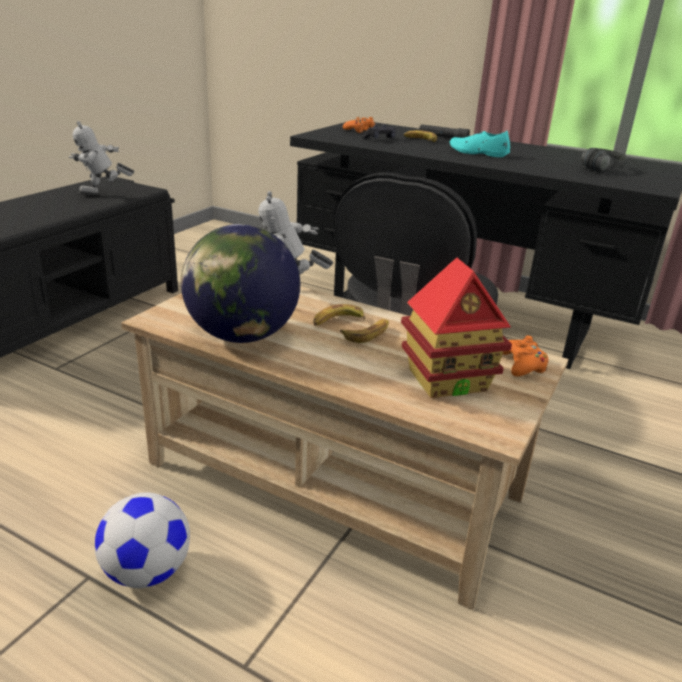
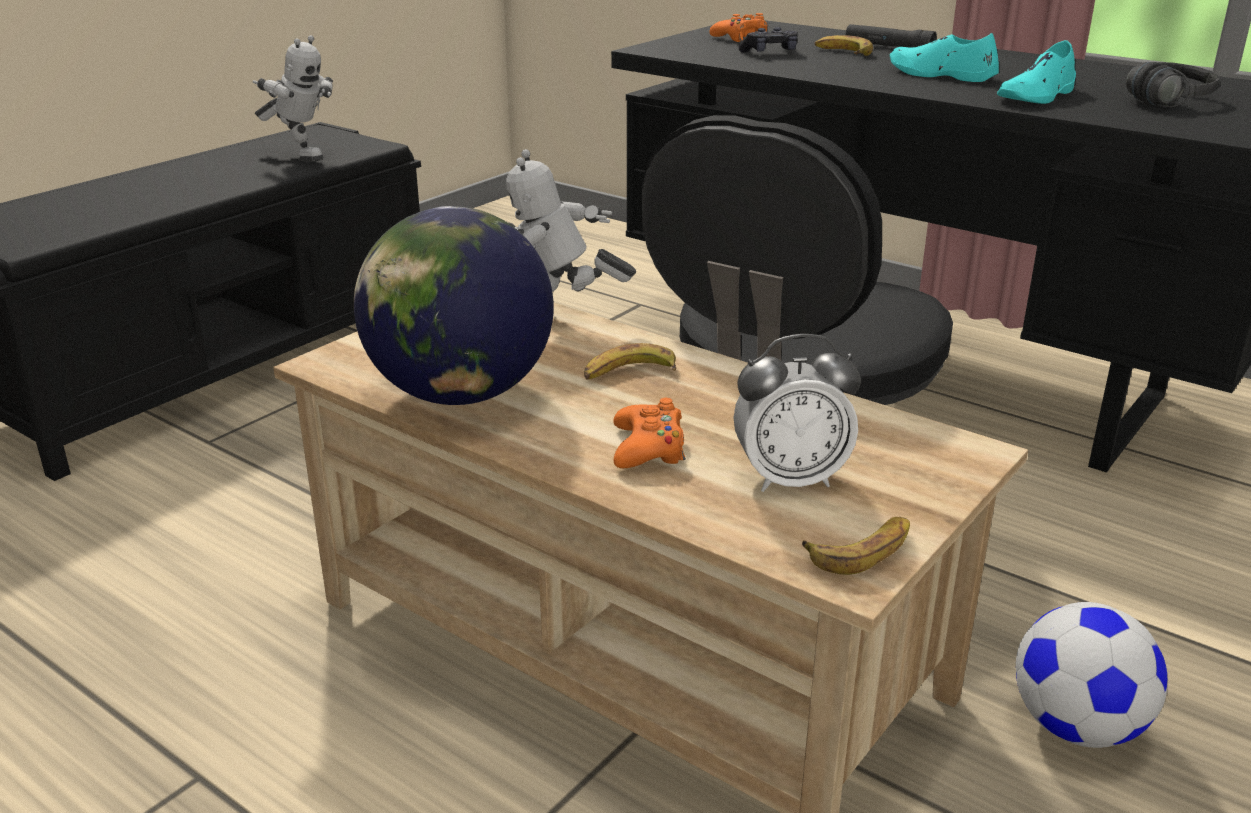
camera: 10 degrees right, 0 degrees up
(103, 195) = (301, 156): toy robot -> toy robot turned 135 degrees counterclockwise
(147, 572) = (289, 776): football -> football (1076, 727)
(367, 334) = (674, 396): banana -> banana (862, 551)
(447, 380) = (790, 479): toy house -> alarm clock
(521, 364) = (934, 457): orange game controller -> orange game controller (648, 448)
(533, 165) = (1037, 96): none -> turquoise shoe

